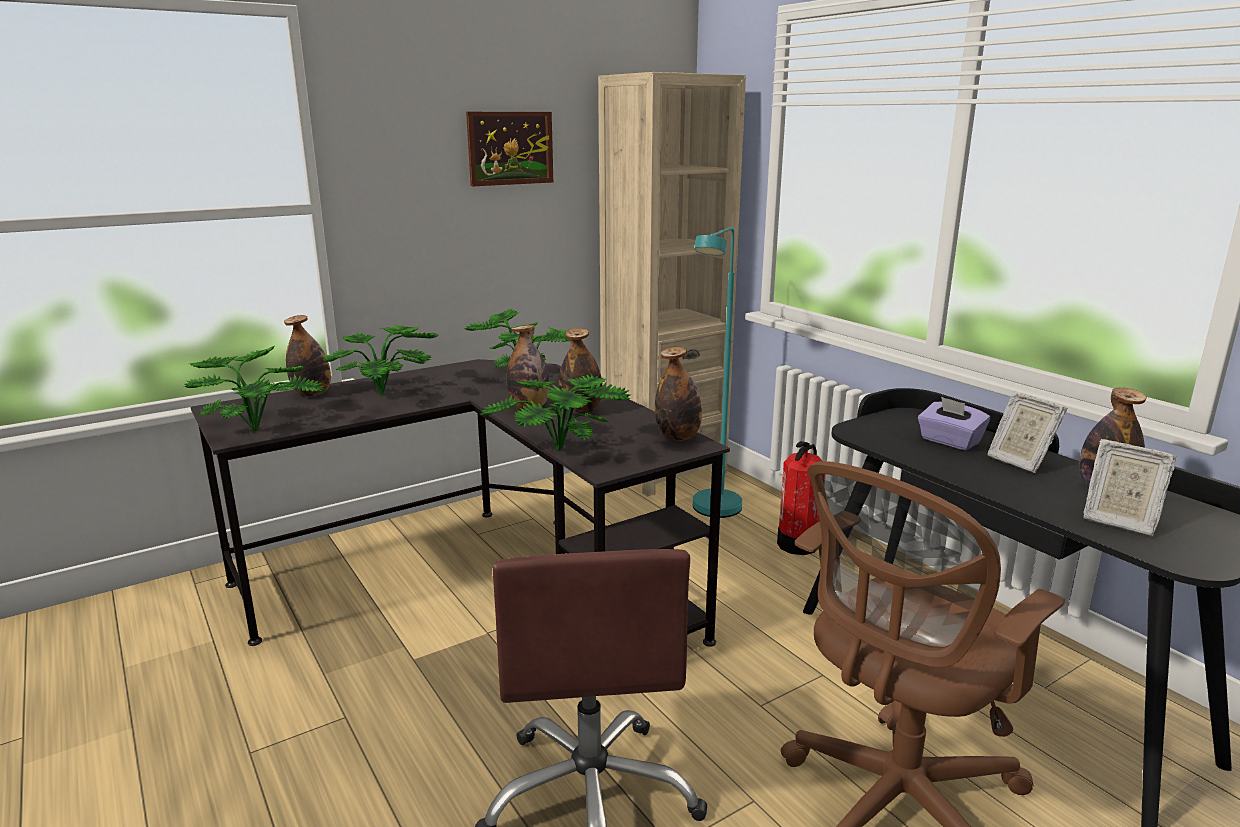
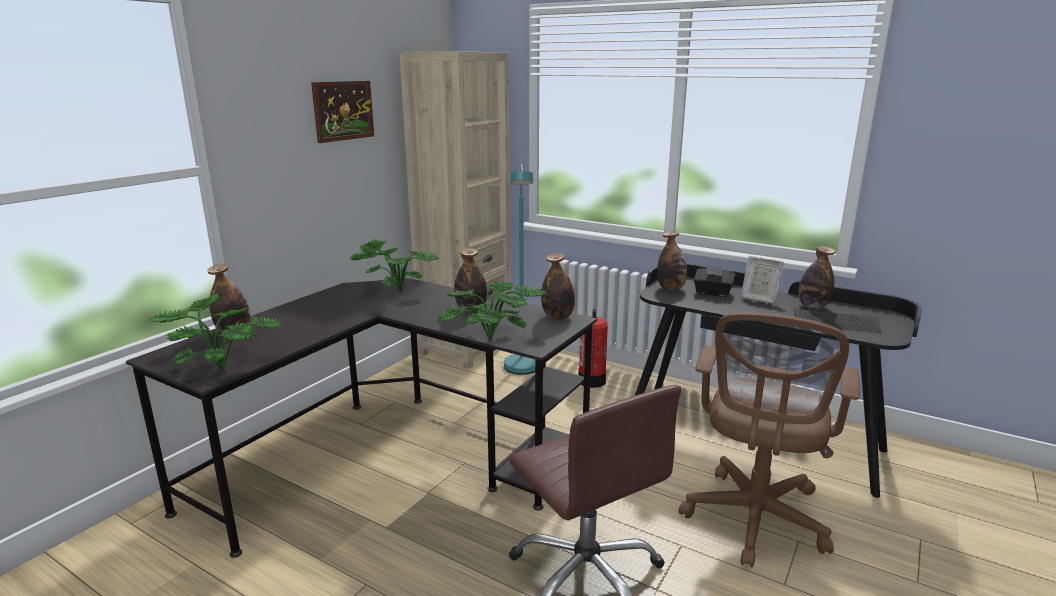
camera: 25 degrees left, 0 degrees up
(388, 395) = (304, 321): potted plant -> none
(529, 407) = (430, 313): bottle -> bottle (671, 289)
(949, 441) = (712, 293): purple tissue box -> black tissue box
(1118, 521) = (836, 323): picture frame -> keyboard

